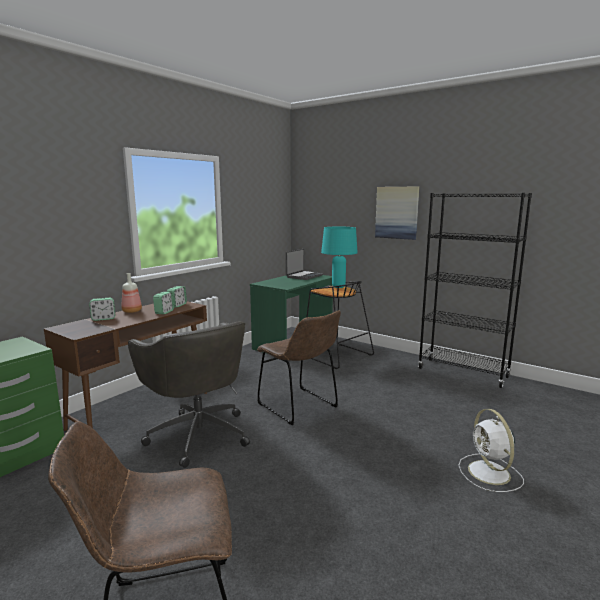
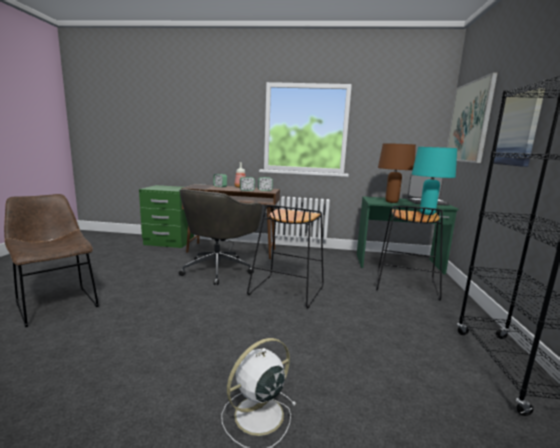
camera: 60 degrees right, 0 degrees up
(291, 283) = (392, 202): none -> brown table lamp
(300, 407) = (286, 290): brown chair -> black stool
(326, 200) = (469, 122): none -> picture

